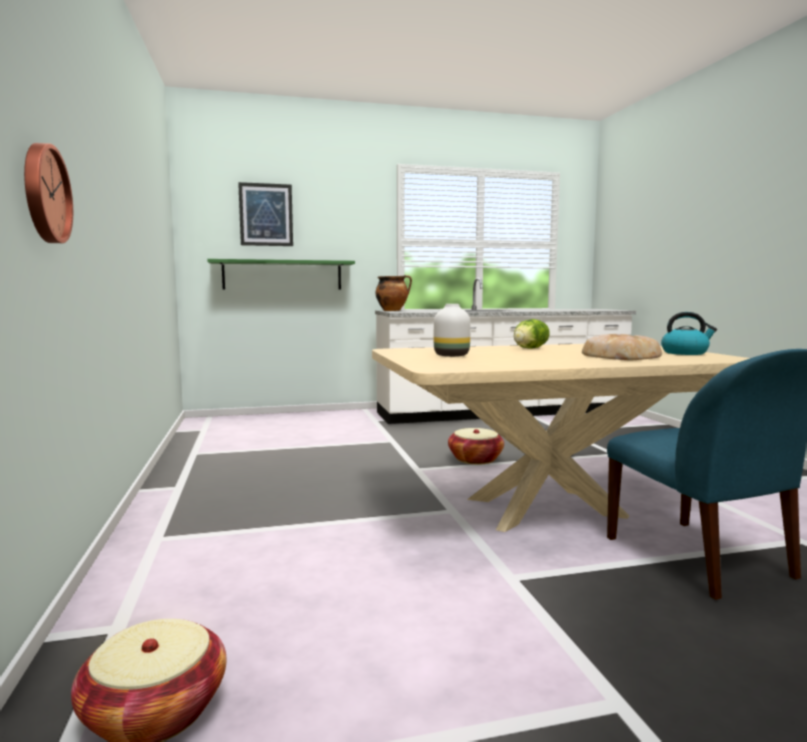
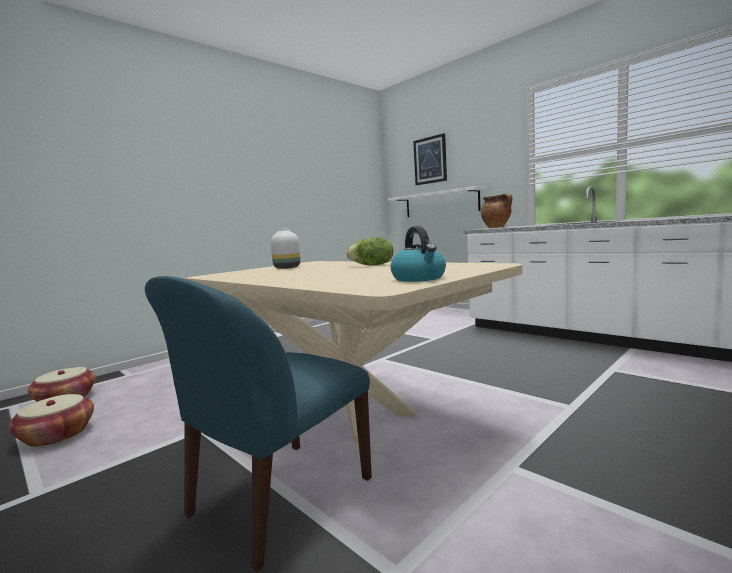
camera: 60 degrees right, 0 degrees up
(44, 194) = (137, 193): wall clock -> none
(282, 275) = (441, 203): green shelf -> white shelf
(475, 459) = (434, 366): basket -> basket (57, 435)
(620, 356) = (341, 276): bread -> none

